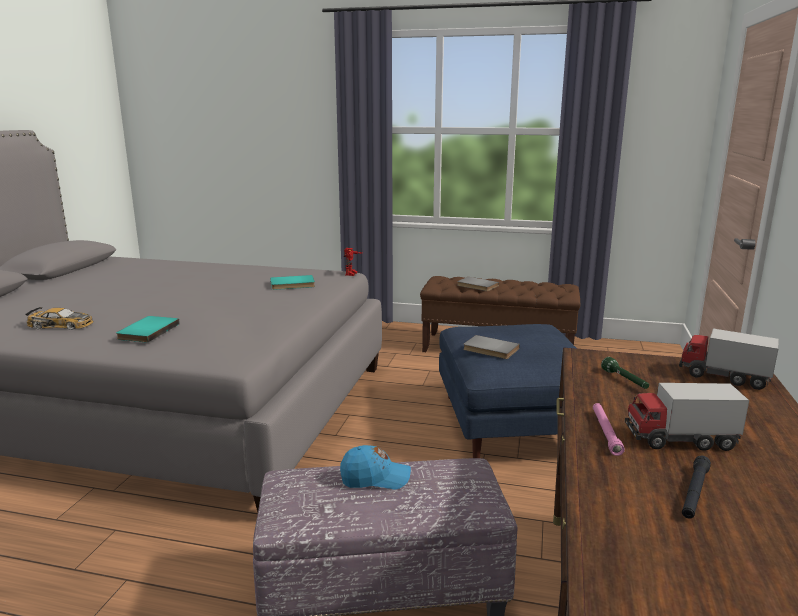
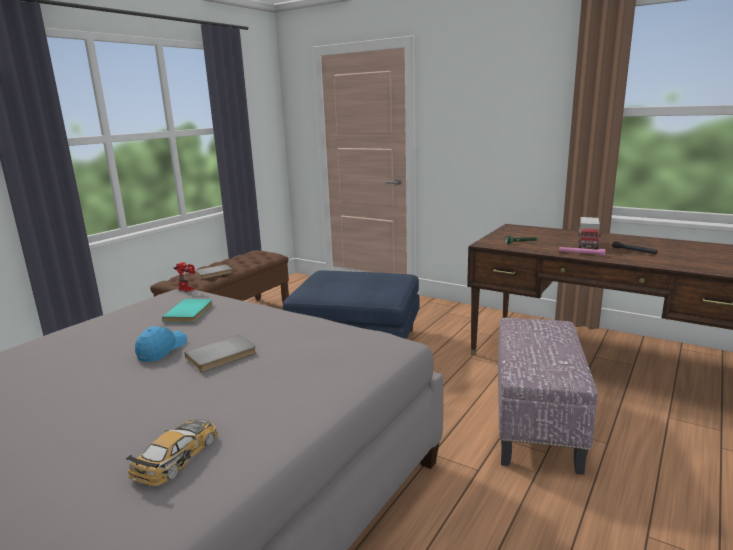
camera: 70 degrees left, 0 degrees up
(146, 331) = (283, 384): turquoise book -> none
(375, 478) = (530, 344): blue cap -> blue cap (162, 350)
(490, 350) = (359, 288): grey book -> grey book (222, 356)
(723, 377) = (519, 230): toy truck -> none

